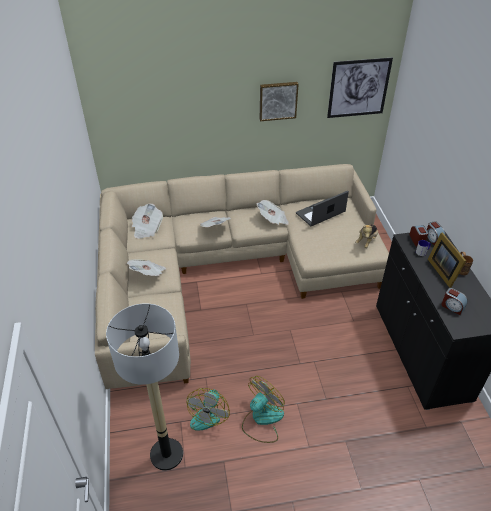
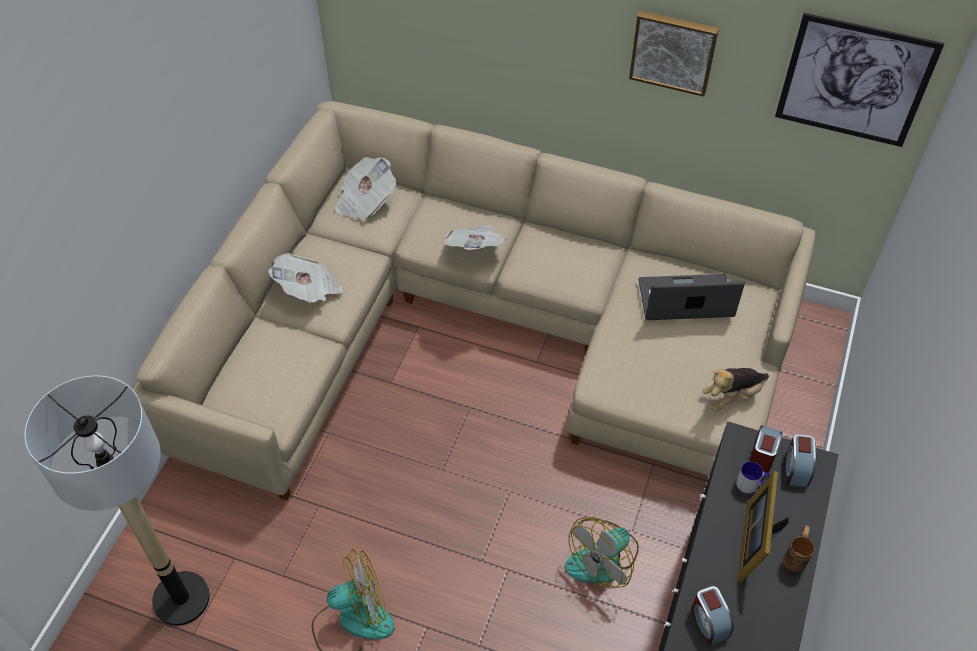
camera: 30 degrees right, 10 degrees up
(208, 413) = (282, 566): fan -> fan (603, 558)
(273, 220) = (590, 275): newspaper -> none

